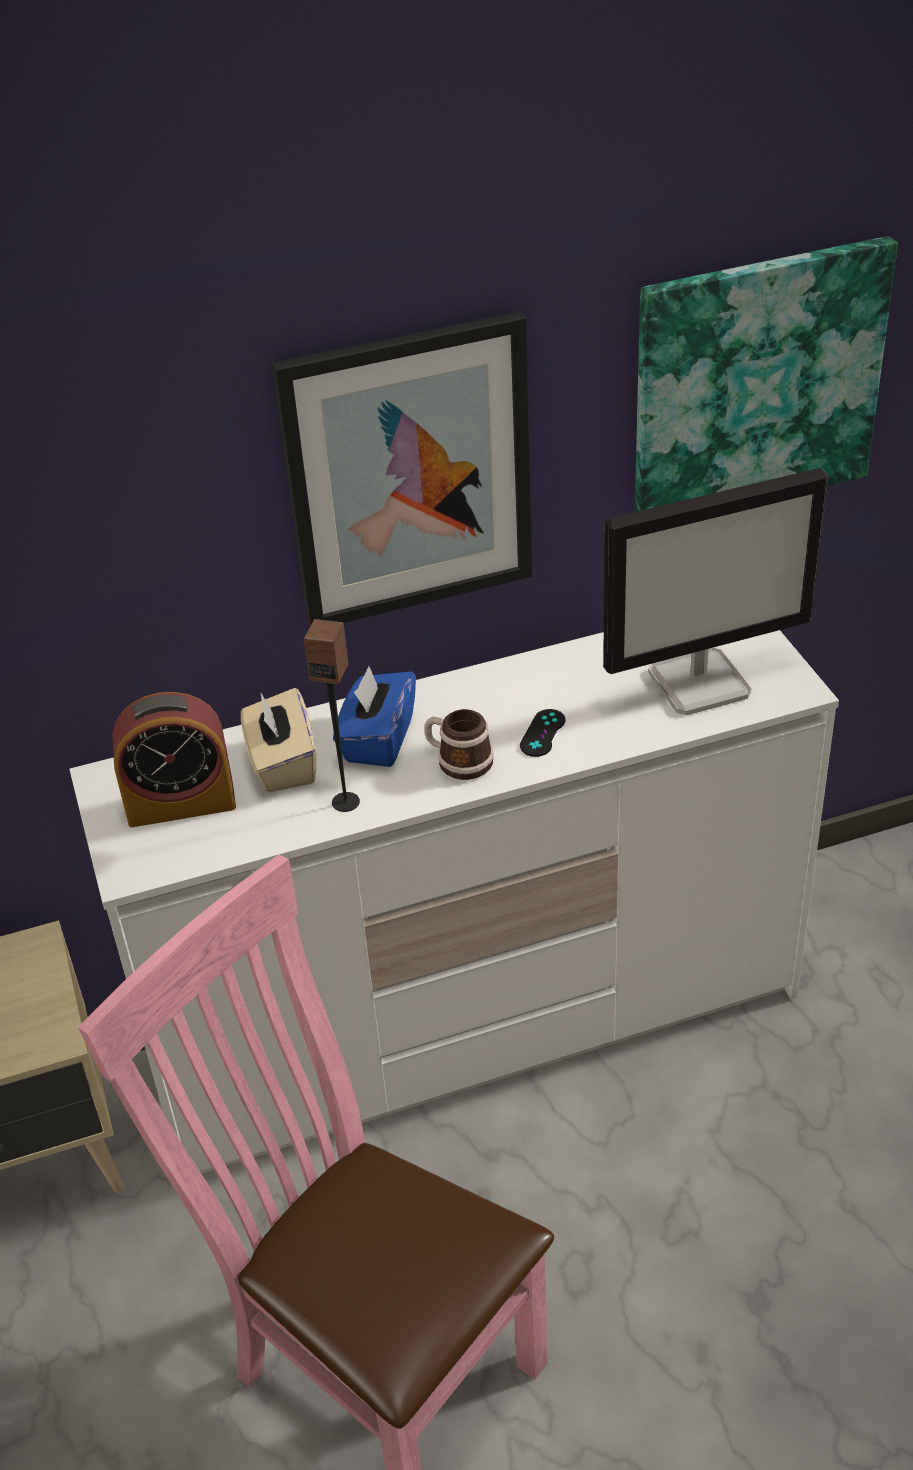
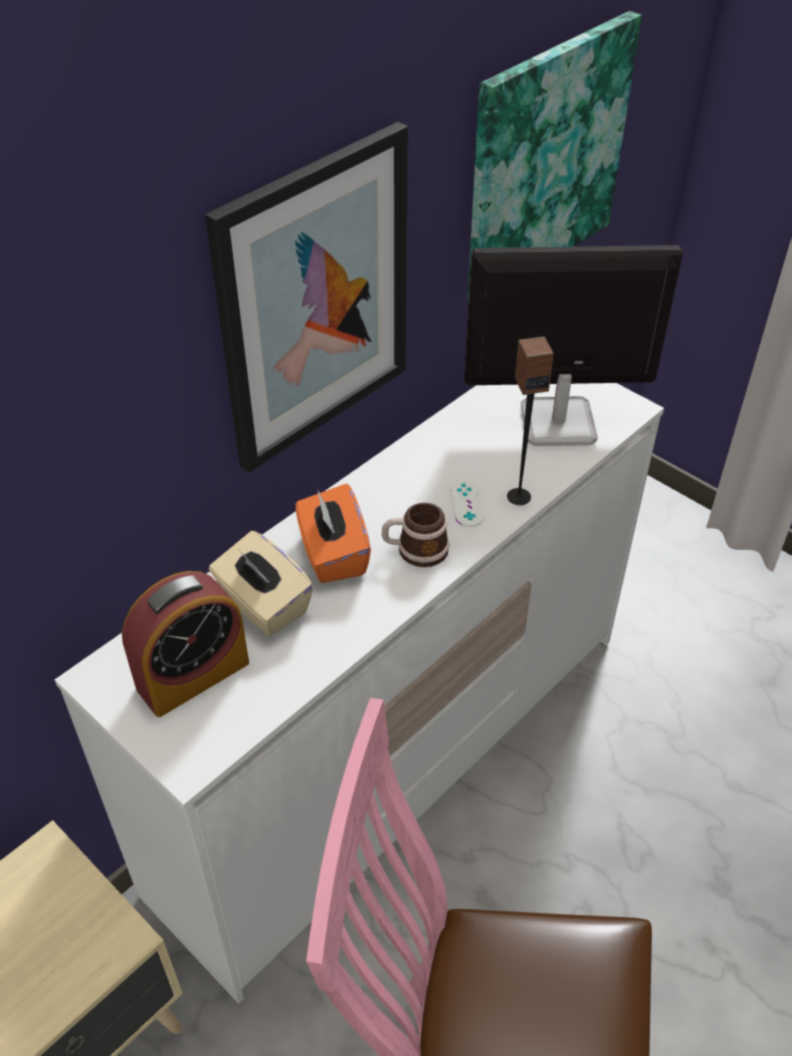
camera: 30 degrees left, 5 degrees up
(346, 802) = (346, 620): speaker -> speaker (518, 496)
(378, 740) = (333, 554): blue tissue box -> orange tissue box
(542, 733) = (466, 504): black game controller -> white game controller
(700, 683) = (556, 423): monitor -> monitor turned 135 degrees counterclockwise

